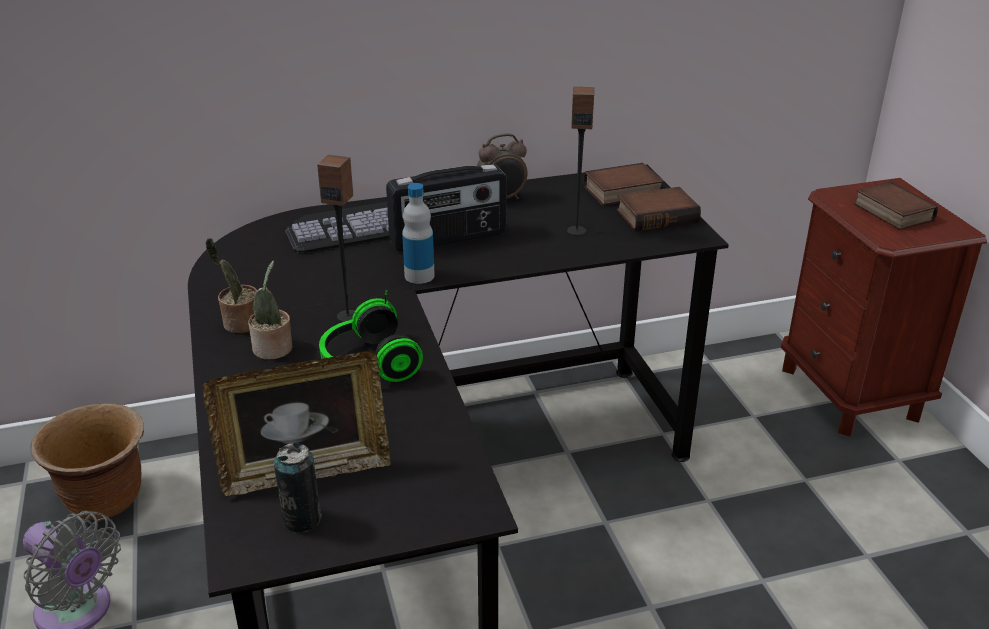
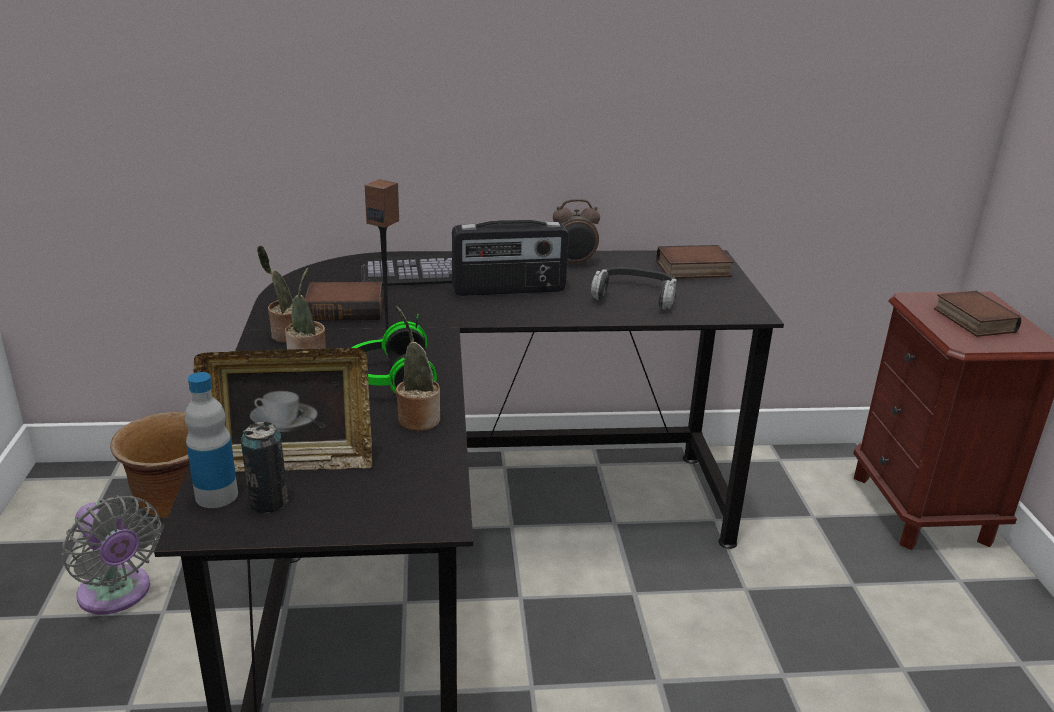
camera: 10 degrees right, 5 degrees down
(412, 402) = (416, 418): none -> potted plant
(419, 276) = (468, 316): bottle -> bottle (216, 495)
(576, 231) = (634, 296): speaker -> headphones
(657, 215) = (720, 292): book -> book (346, 308)

